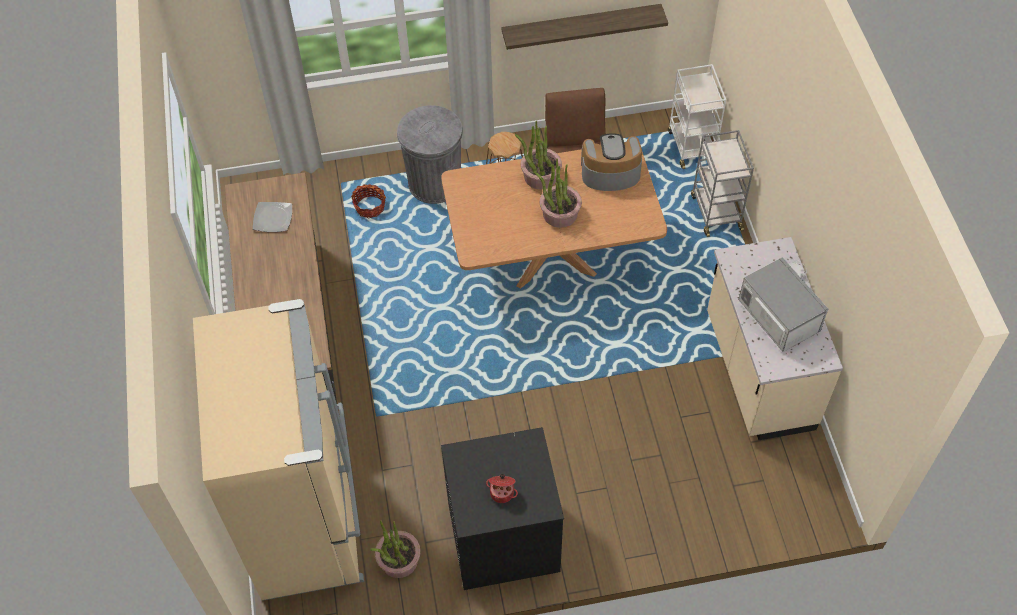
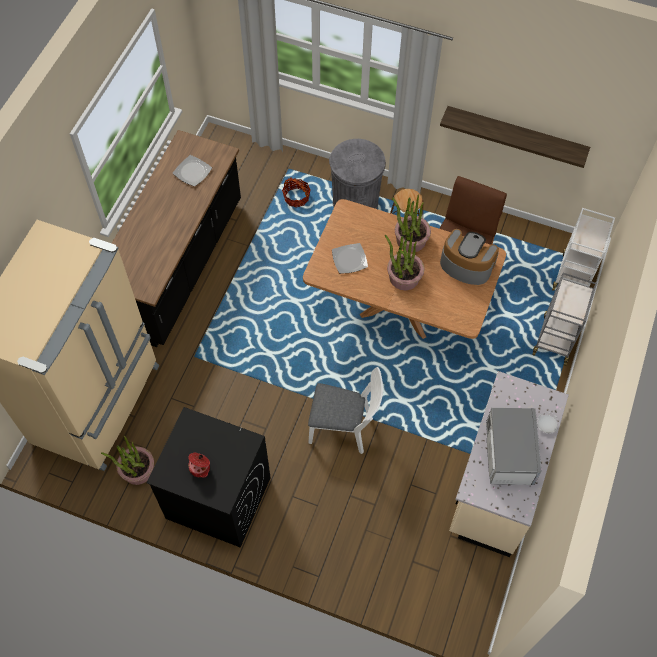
camera: 30 degrees right, 5 degrees up
(494, 224) = (349, 259): none -> plate
(581, 401) = (345, 429): none -> white chair

